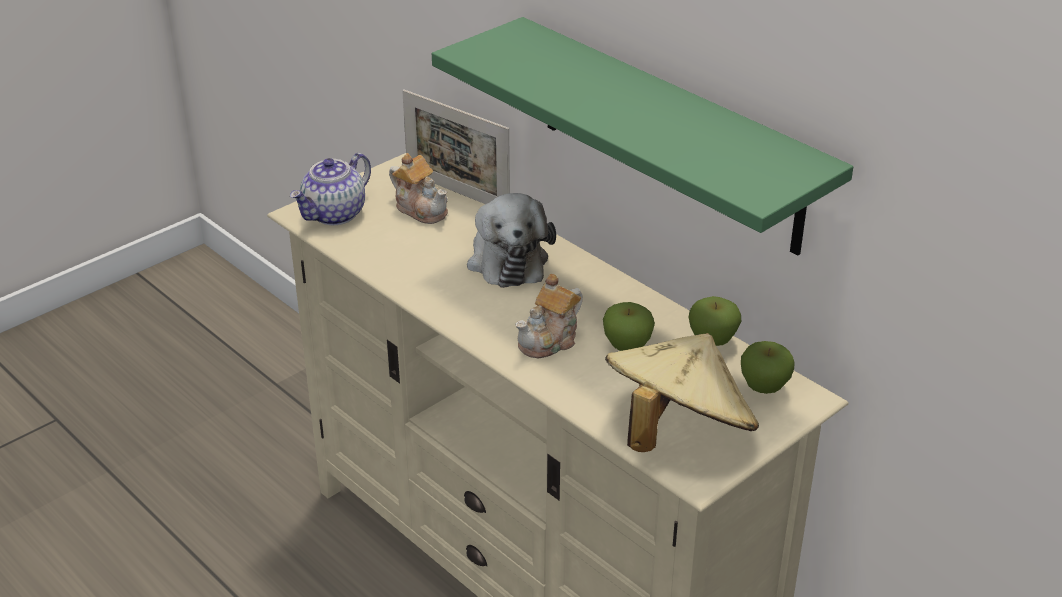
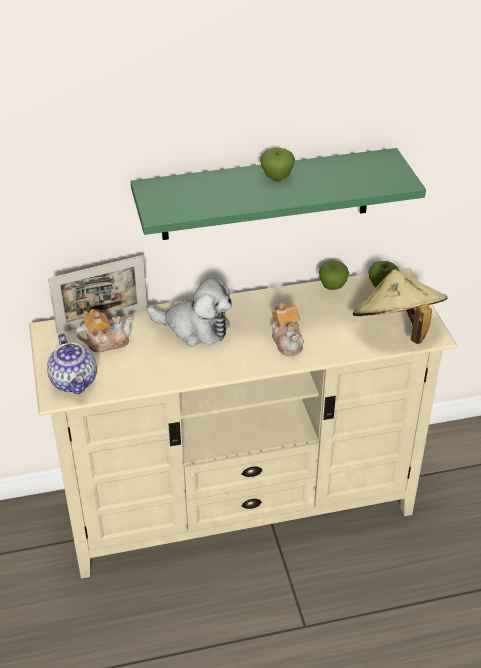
camera: 60 degrees left, 5 degrees up
(627, 346) = (314, 316): apple -> apple (277, 177)

